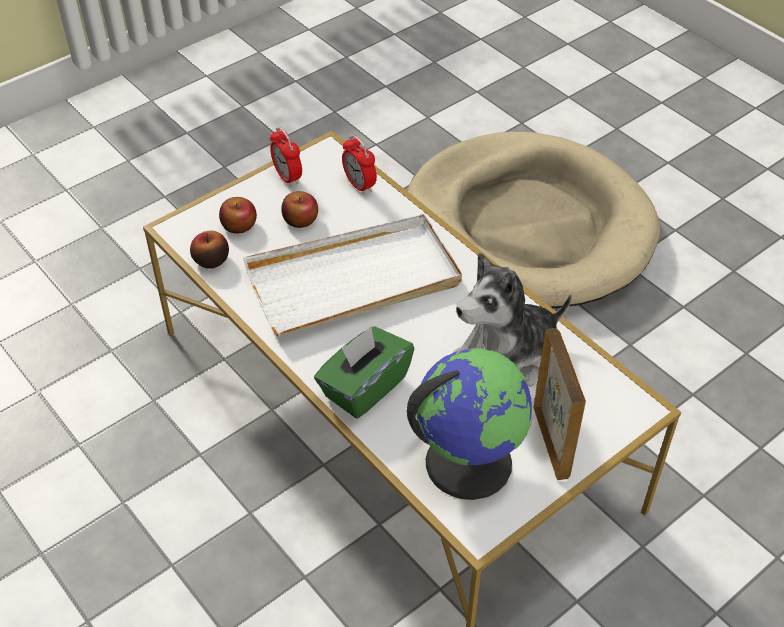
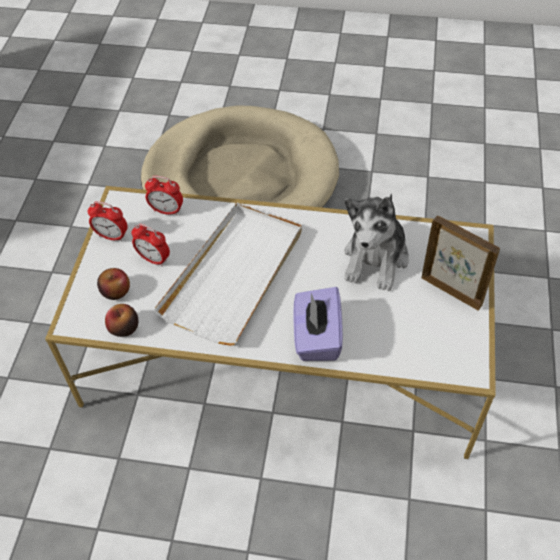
camera: 40 degrees left, 5 degrees up
(300, 220) = (154, 259): apple -> alarm clock
(364, 387) = (316, 337): green tissue box -> purple tissue box
(468, 461) = (422, 336): globe -> none

